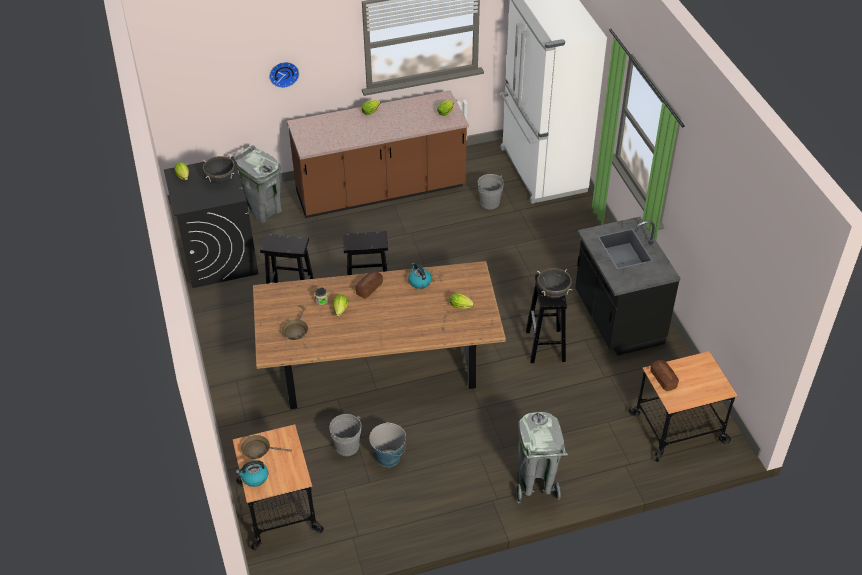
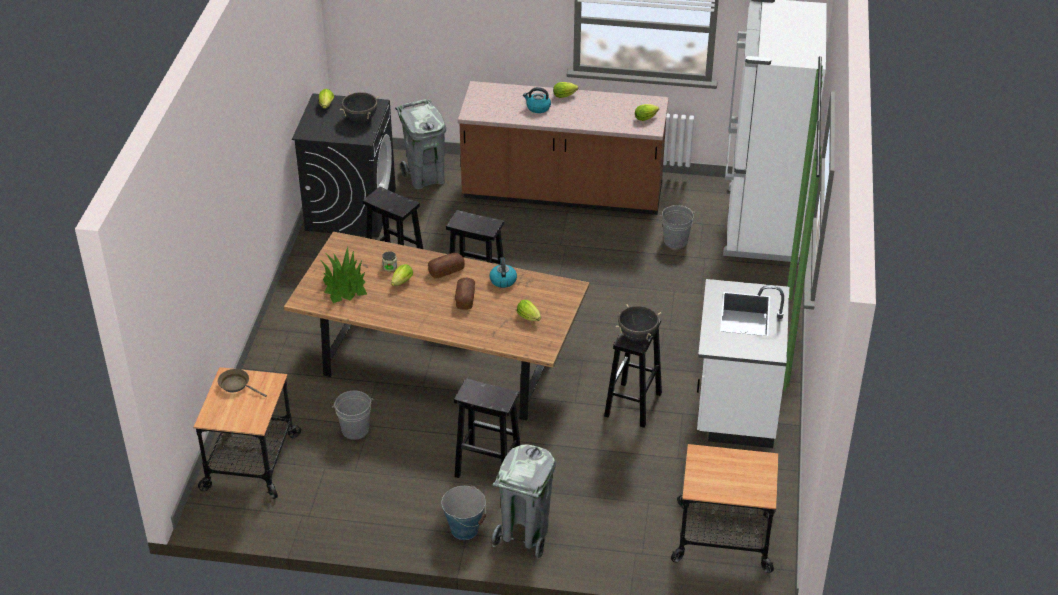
camera: 25 degrees right, 5 degrees down
(254, 477) = (215, 408): kettle -> kettle (538, 108)
(283, 73) = (477, 26): wall clock -> none
(295, 330) = (344, 286): brown frying pan -> potted plant
(388, 457) = (389, 455): bucket -> bucket (464, 529)
(472, 439) = (487, 468): none -> black stool
(617, 320) = (735, 405): black counter -> white counter
(663, 379) = (702, 463): bread -> bread (465, 299)

